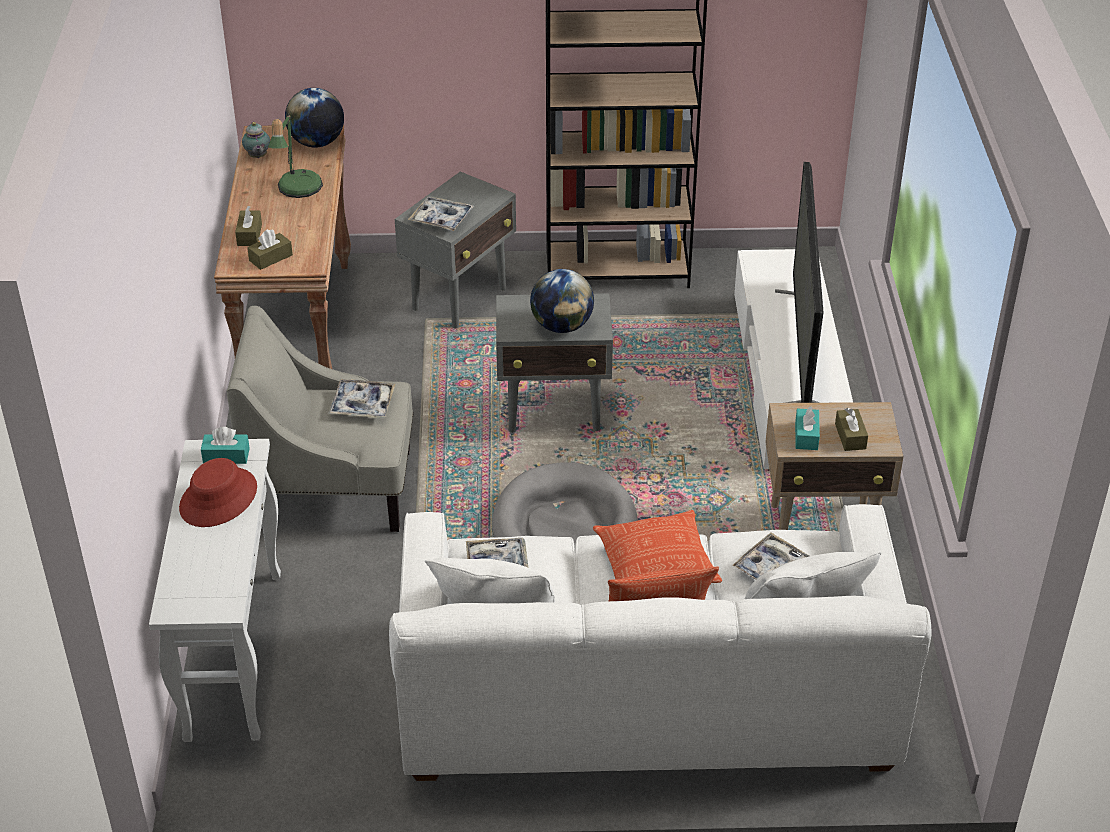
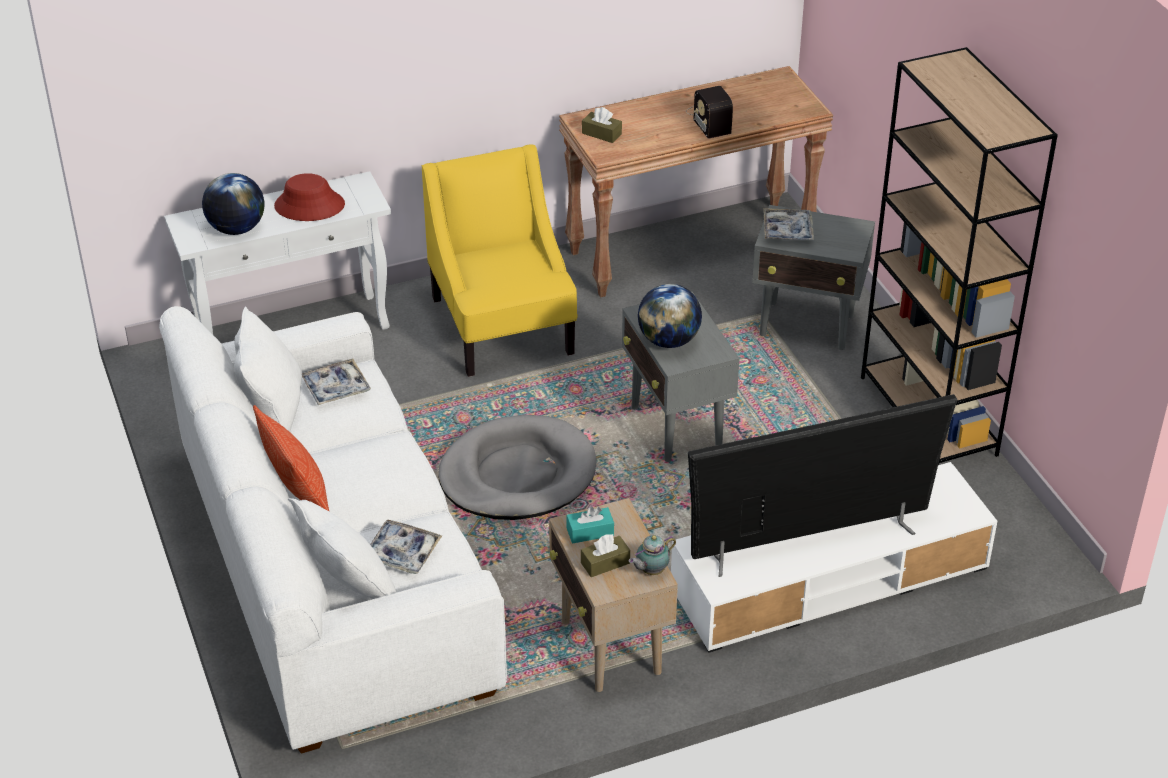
camera: 70 degrees right, 0 degrees up
(226, 456) = (359, 195): turquoise tissue box -> none
(249, 235) = (627, 114): brown tissue box -> none
(257, 157) = (745, 85): teapot -> teapot (651, 571)
(297, 190) = (709, 119): table lamp -> radio
(317, 143) = (790, 108): globe -> globe (236, 229)
(334, 488) = (503, 327): grey armchair -> yellow armchair
(362, 404) = (522, 270): tray -> none
(655, 567) = (376, 478): orange pillow -> none

